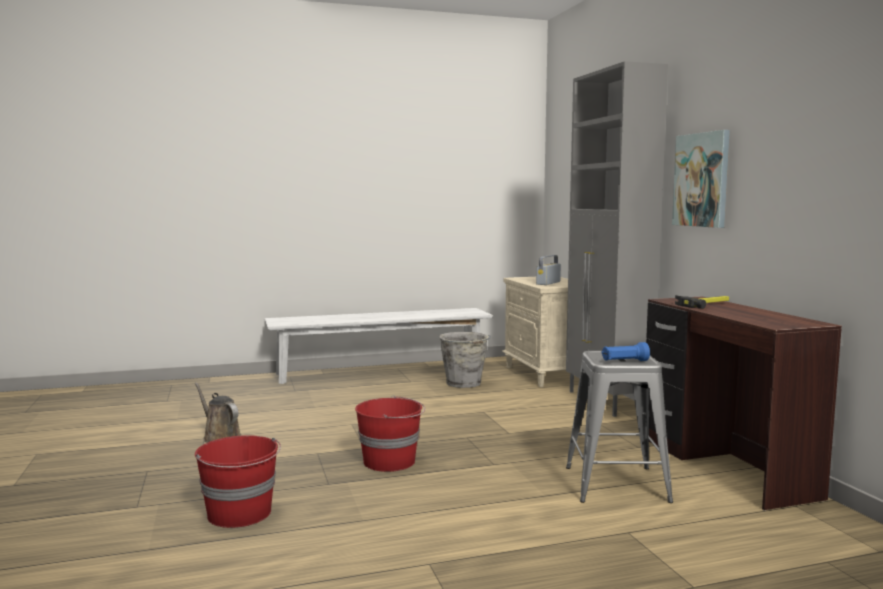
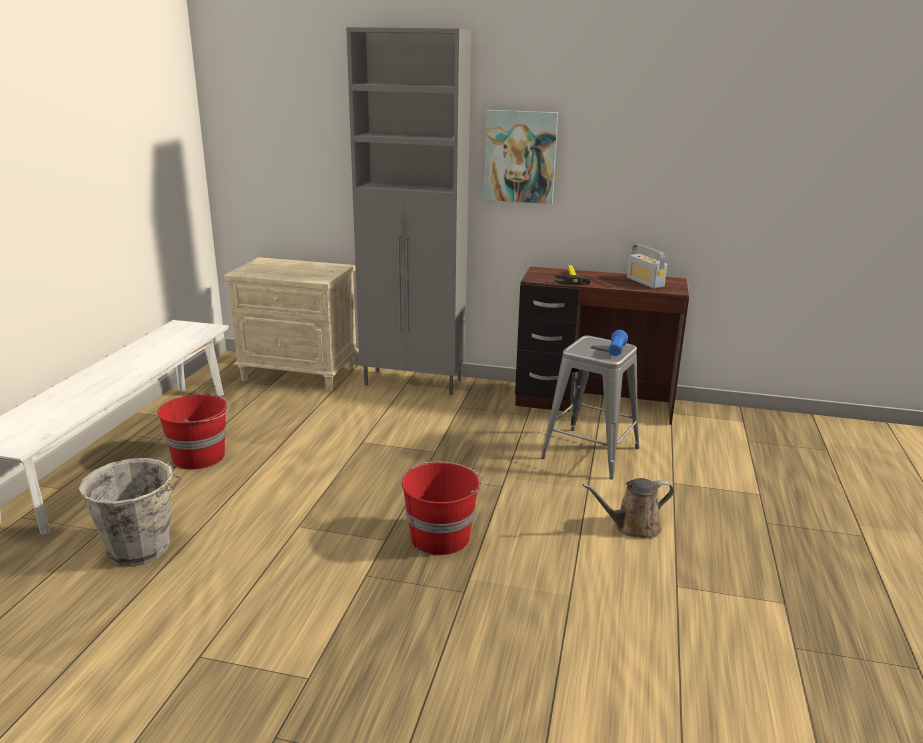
camera: 60 degrees left, 15 degrees up
(220, 436) = (212, 640): brown watering can -> brown watering can (633, 527)
(240, 514) = (495, 674): red bucket -> red bucket (200, 456)
(464, 383) = (259, 420): grey bucket -> grey bucket (141, 549)
(548, 283) = (303, 273): radio -> radio (645, 282)

